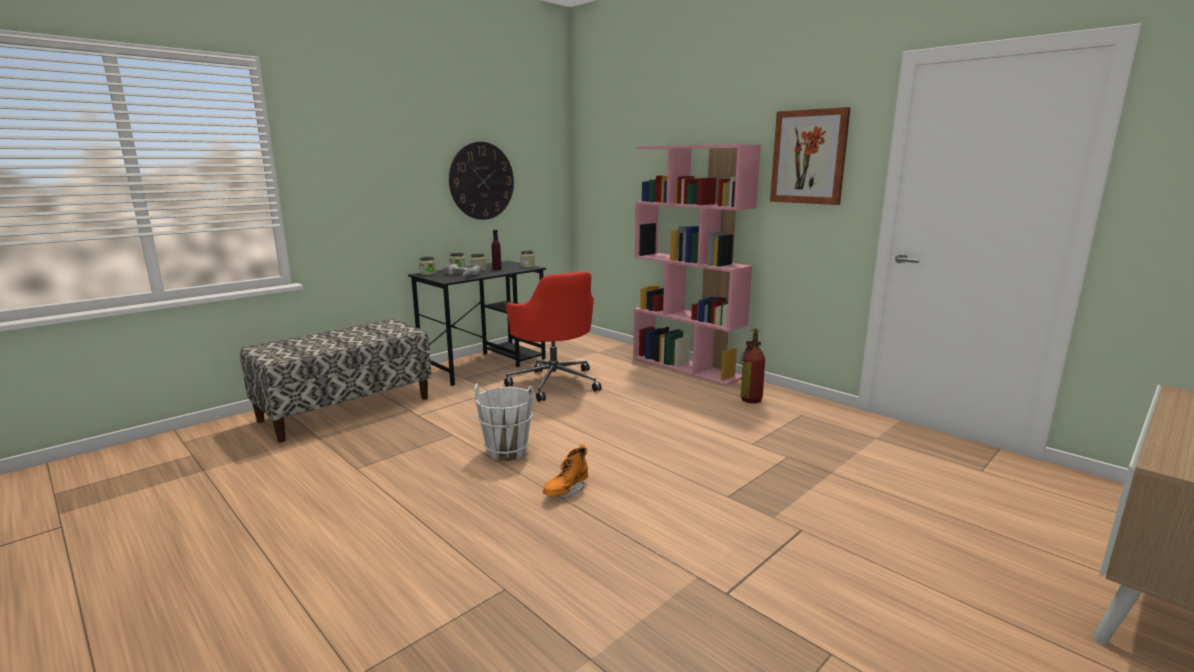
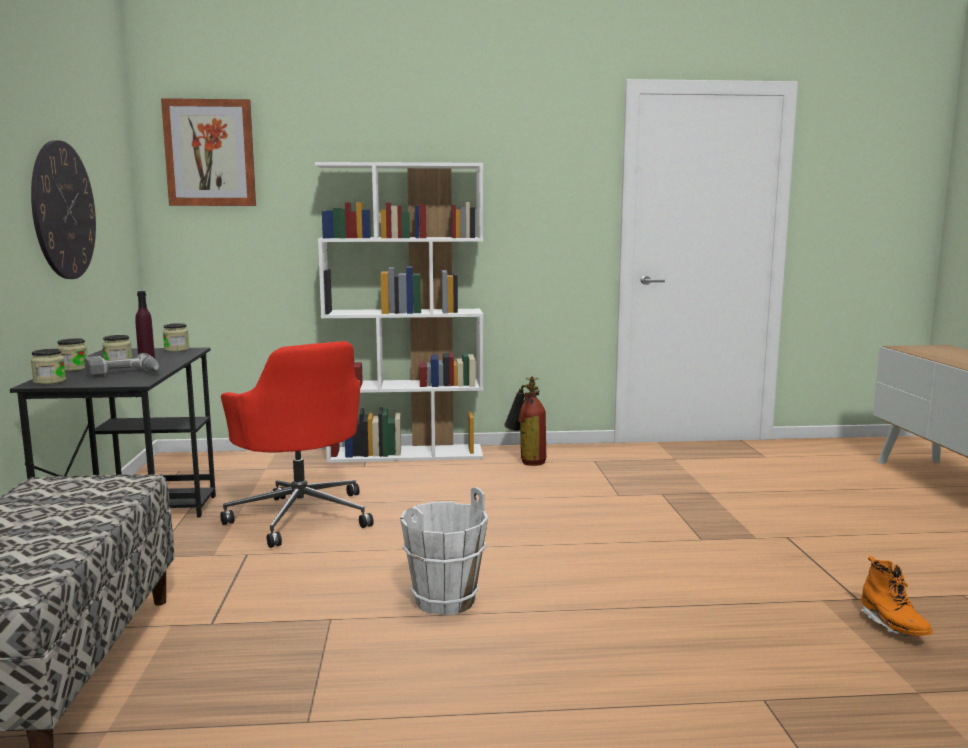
camera: 50 degrees left, 5 degrees down
(554, 382) = (301, 516): red office chair -> red office chair turned 45 degrees clockwise
(566, 491) = (594, 601): orange boot -> orange boot (893, 627)
(687, 367) = (406, 454): pink bookcase -> white bookcase
(809, 157) = (538, 180): picture -> picture (210, 153)

